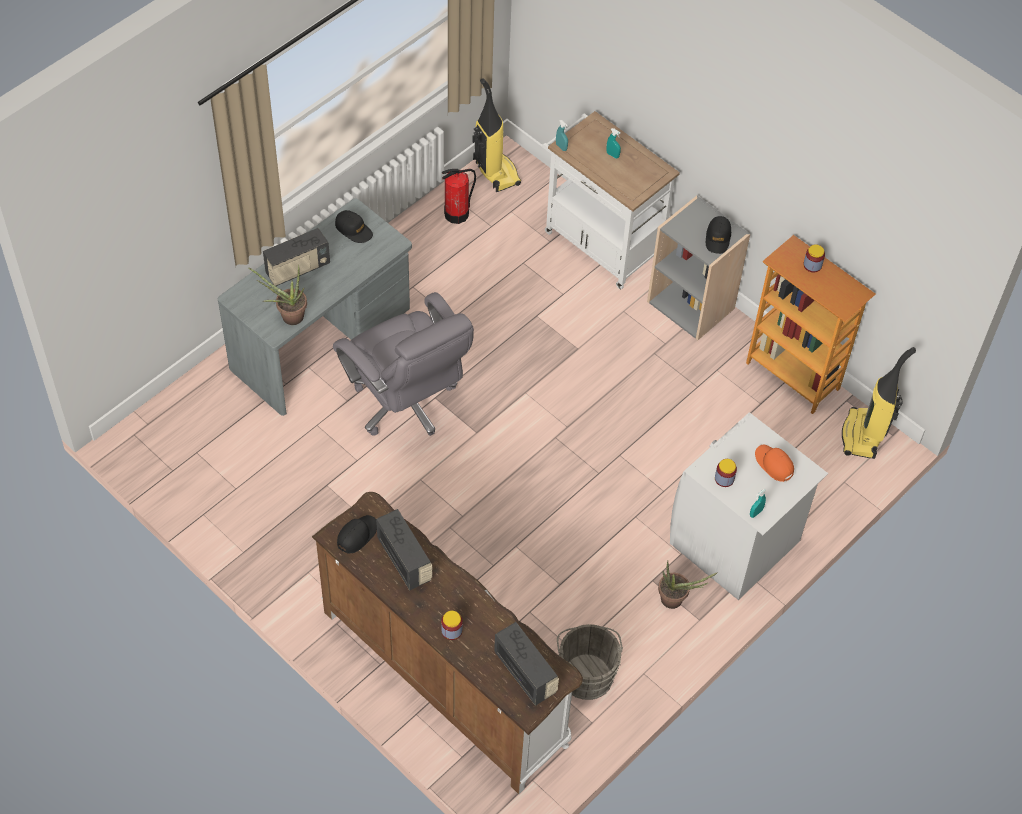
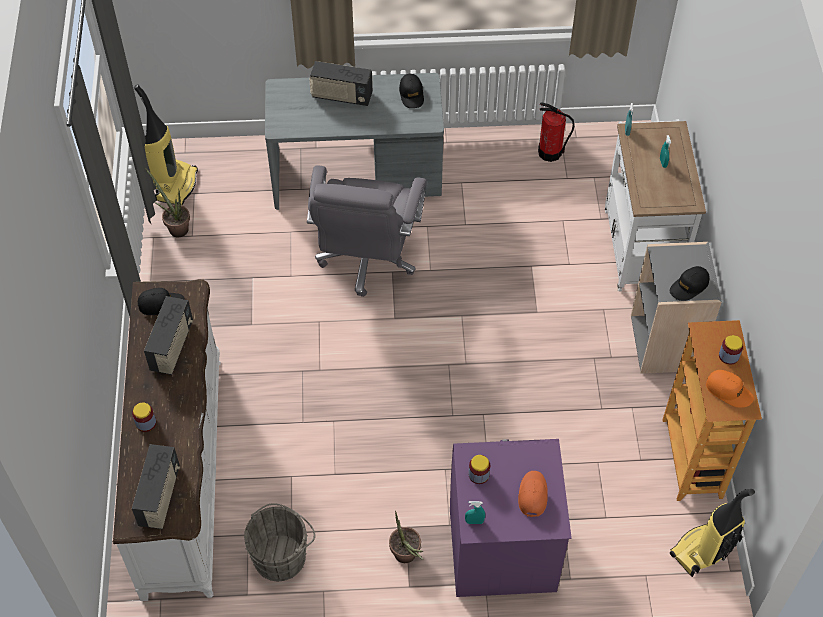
camera: 45 degrees right, 0 degrees up
(287, 316) = (298, 124): potted plant -> potted plant (175, 227)
(495, 172) = (612, 141): vacuum cleaner -> vacuum cleaner (175, 185)
(735, 544) = (500, 552): white washing machine -> purple washing machine
(837, 290) = (729, 391): none -> orange cap

